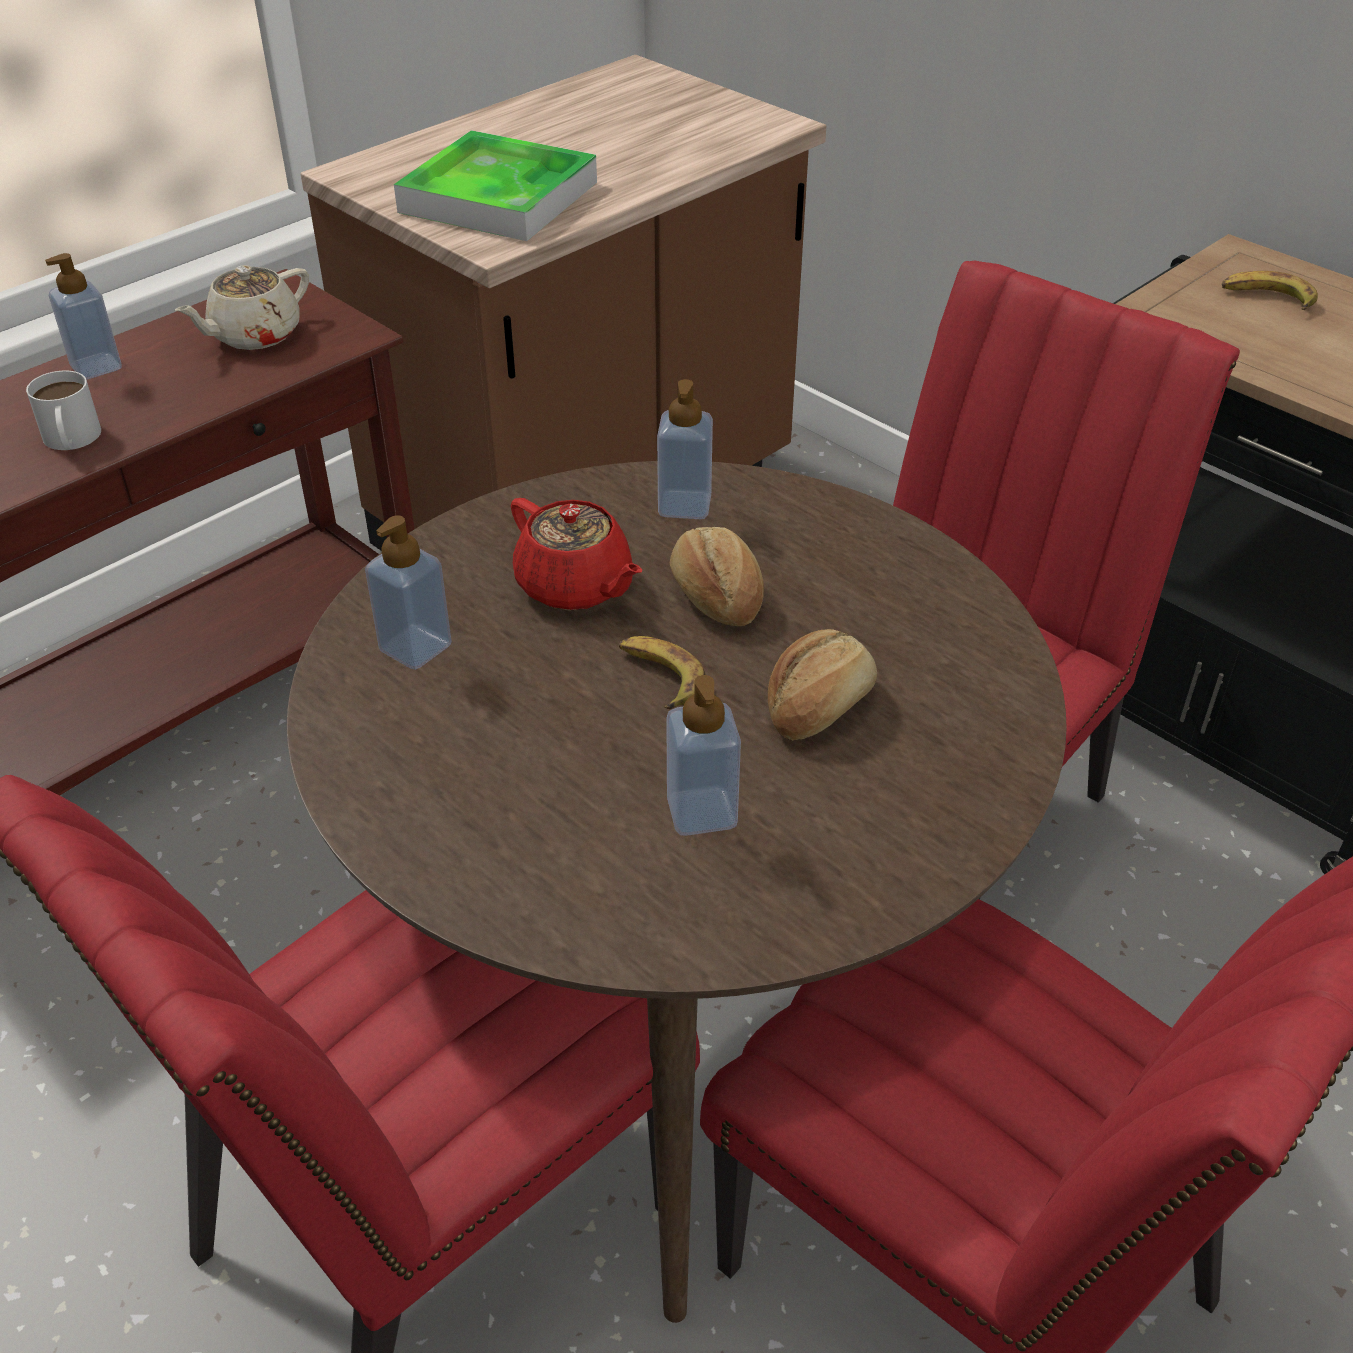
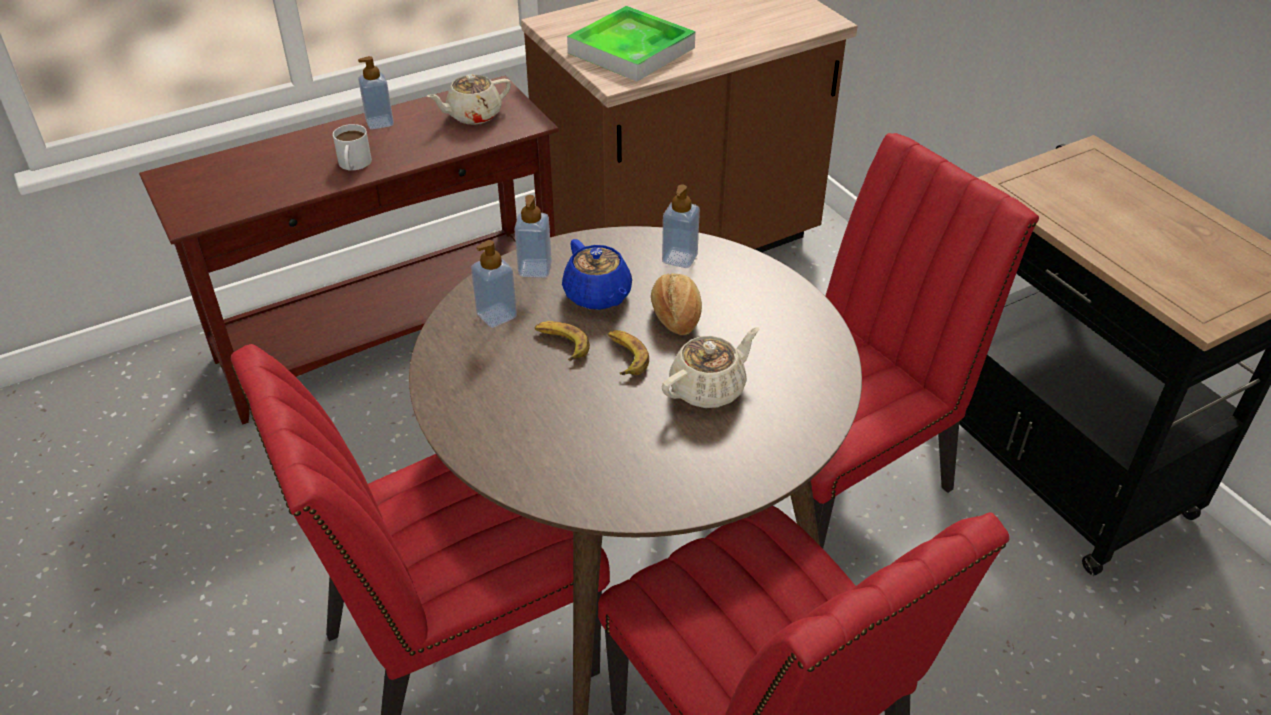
camera: 15 degrees right, 0 degrees up
(576, 586) = (598, 296): red teapot -> blue teapot
(702, 812) = (619, 435): soap dispenser -> soap dispenser (535, 269)
(818, 706) = (709, 388): bread -> beige teapot
(1267, 298) = (1096, 182): banana -> banana (561, 344)

